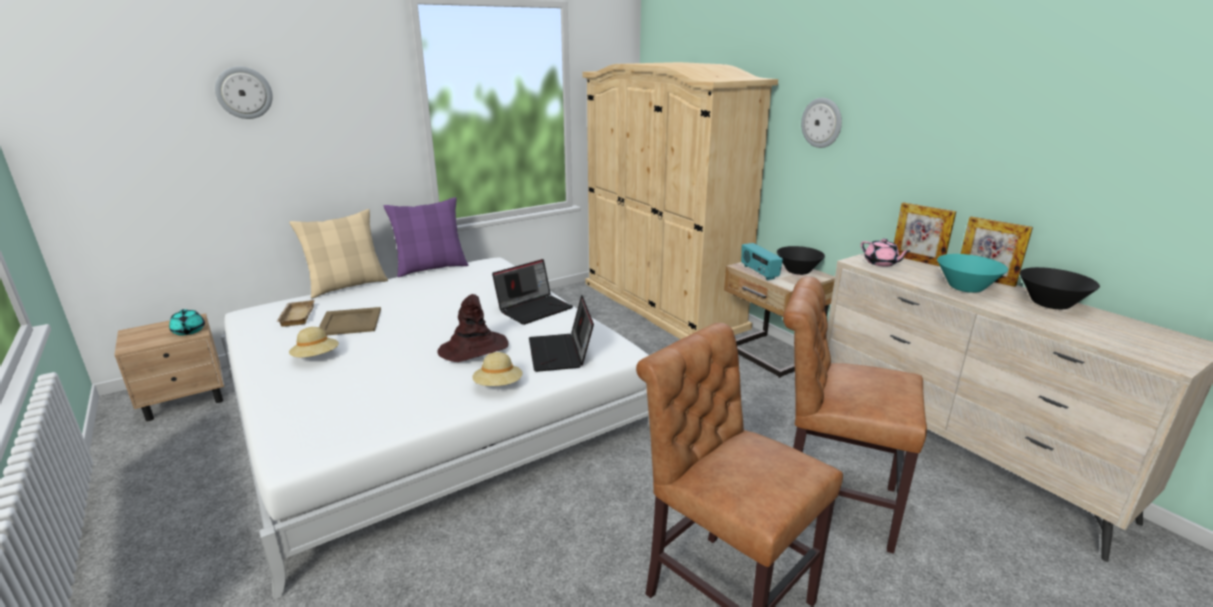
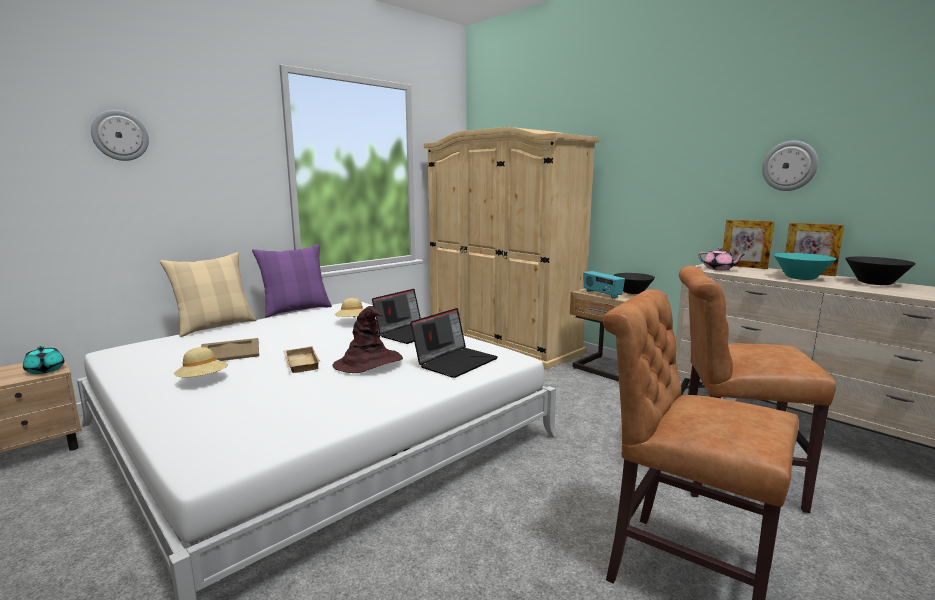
camera: 10 degrees left, 10 degrees down
(296, 316) = (168, 350): beige tray -> beige tray (300, 363)
(498, 386) = (408, 389): beige hat -> beige hat (352, 322)
(561, 353) = (455, 361): laptop -> laptop turned 120 degrees counterclockwise
(822, 123) = (641, 168): wall clock -> wall clock (789, 166)

